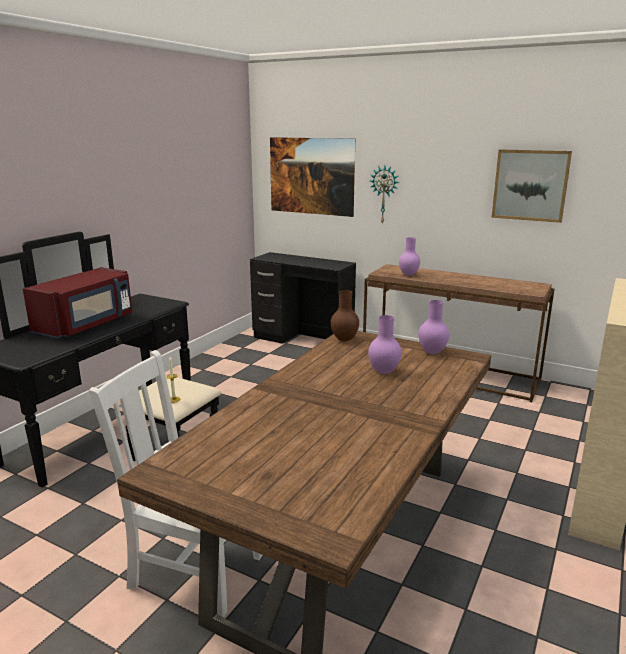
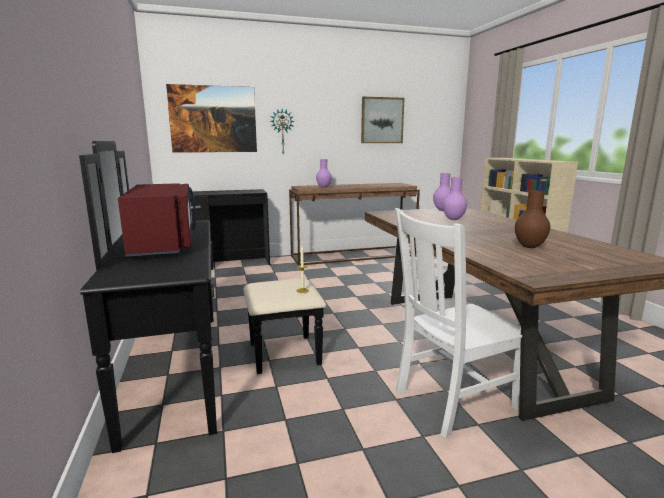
camera: 45 degrees left, 5 degrees down
(343, 340) = (386, 214): brown vase -> brown vase (529, 247)

